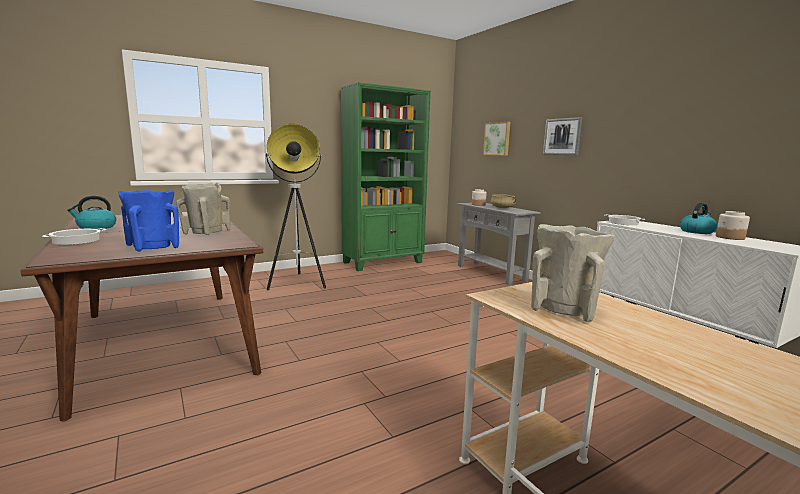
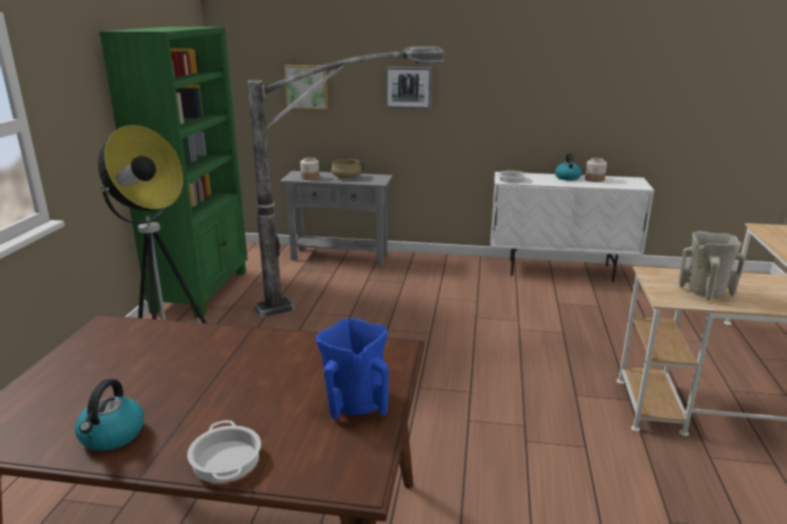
camera: 50 degrees left, 10 degrees up
(205, 233) = (295, 356): beige vase -> none
(457, 288) = (352, 291): none -> floor lamp

